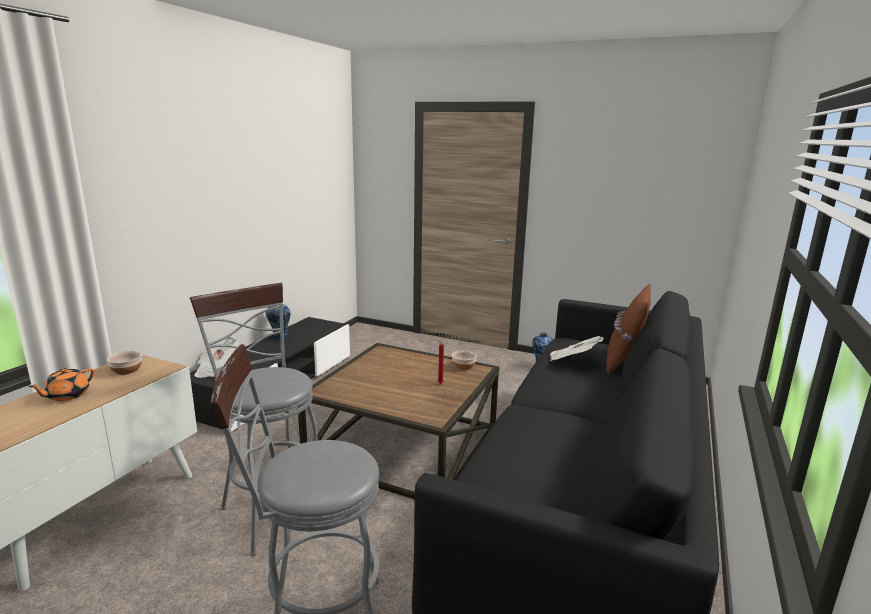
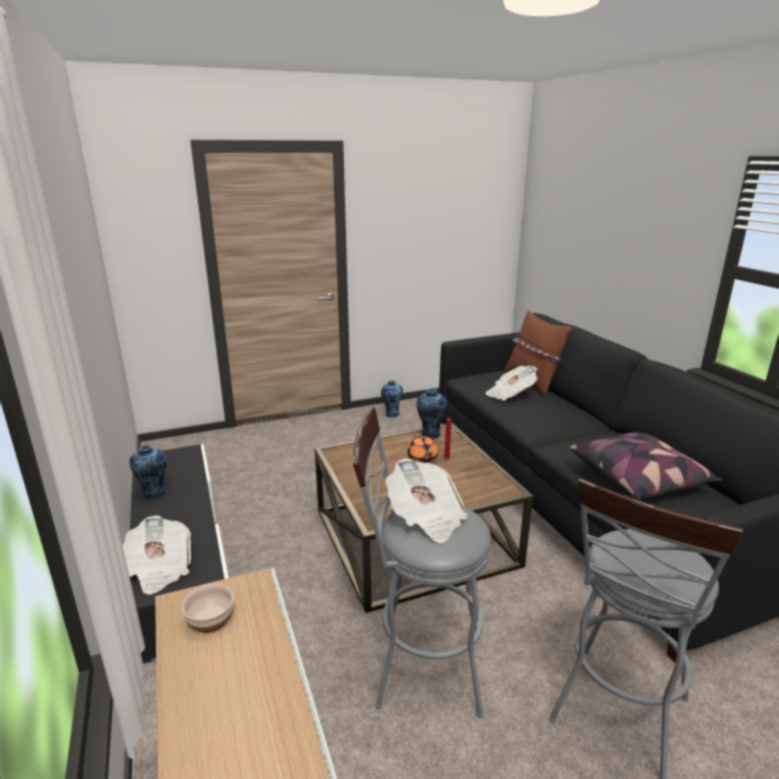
camera: 45 degrees left, 5 degrees up
(67, 395) = (224, 699): orange teapot -> orange teapot (423, 458)
(270, 375) = (426, 517): none -> newspaper
(463, 366) = (430, 435): bowl -> vase
(526, 458) = (639, 479): none -> pillow

